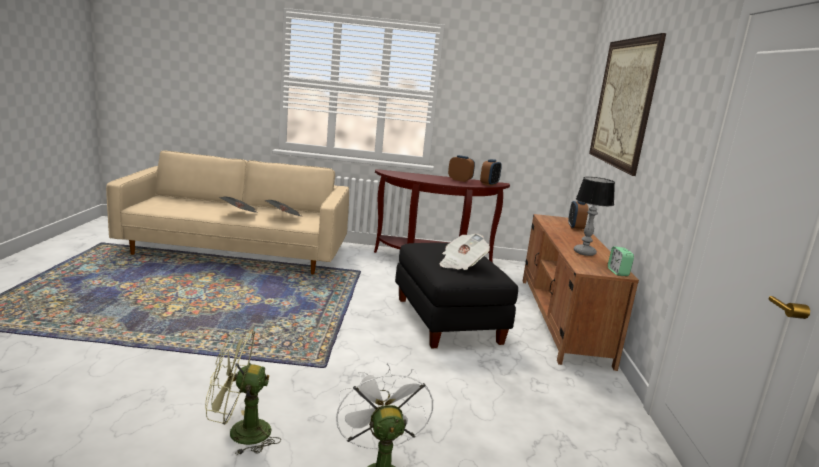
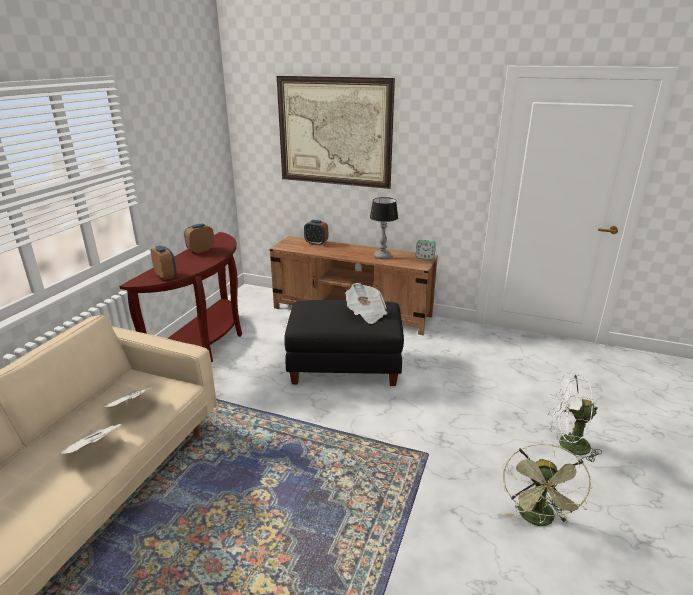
camera: 70 degrees left, 10 degrees up
(489, 184) = (223, 241): alarm clock -> alarm clock (166, 276)

